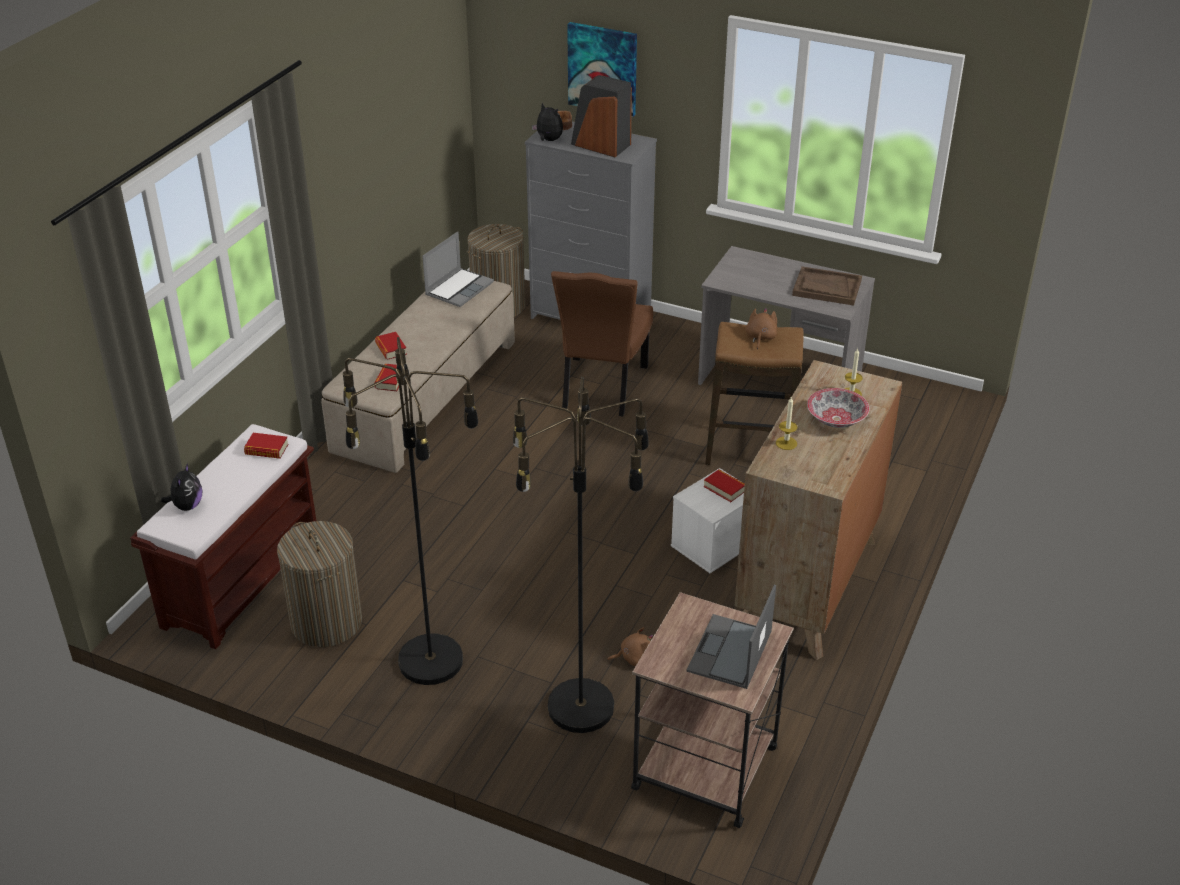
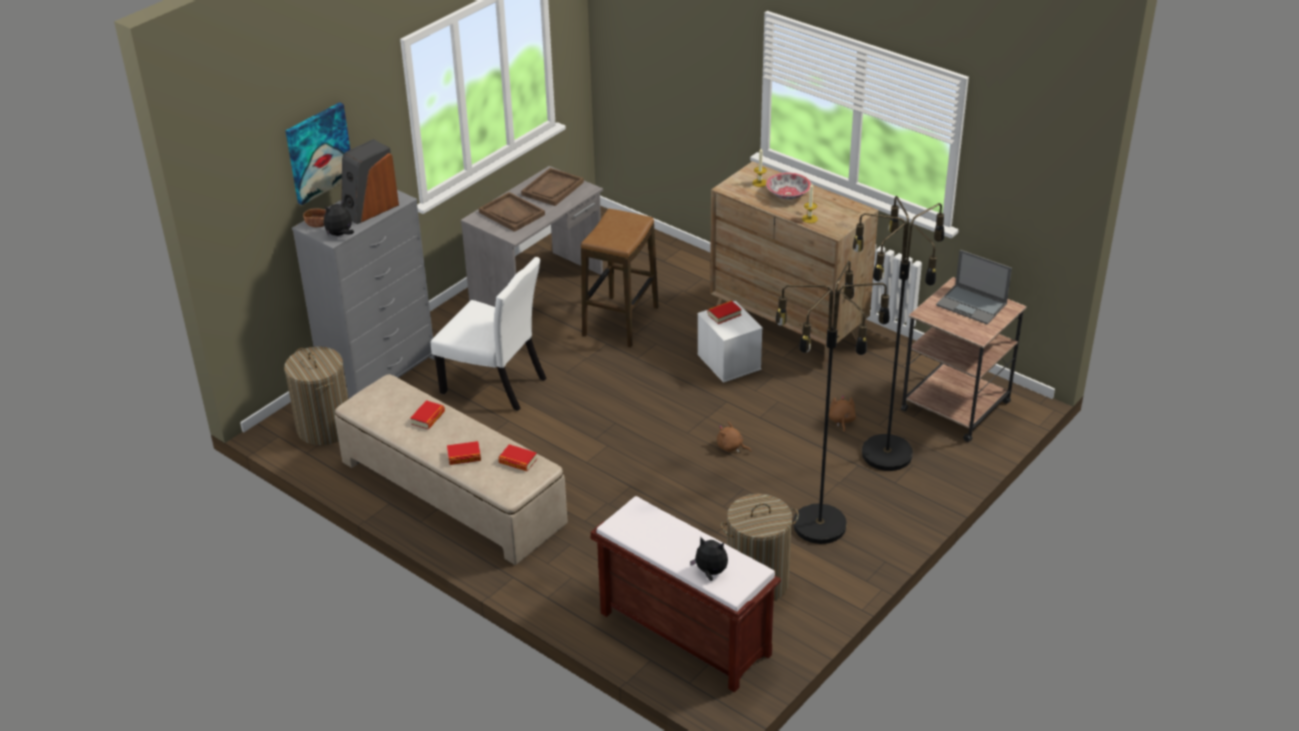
camera: 75 degrees left, 0 degrees up
(266, 449) = (643, 519): book -> book (428, 418)
(459, 288) = (379, 403): laptop -> none
(602, 385) = (493, 383): brown chair -> white chair
(760, 272) = (512, 213): none -> brown tray
(760, 337) = (612, 229): brown plush toy -> brown plush toy (731, 447)

